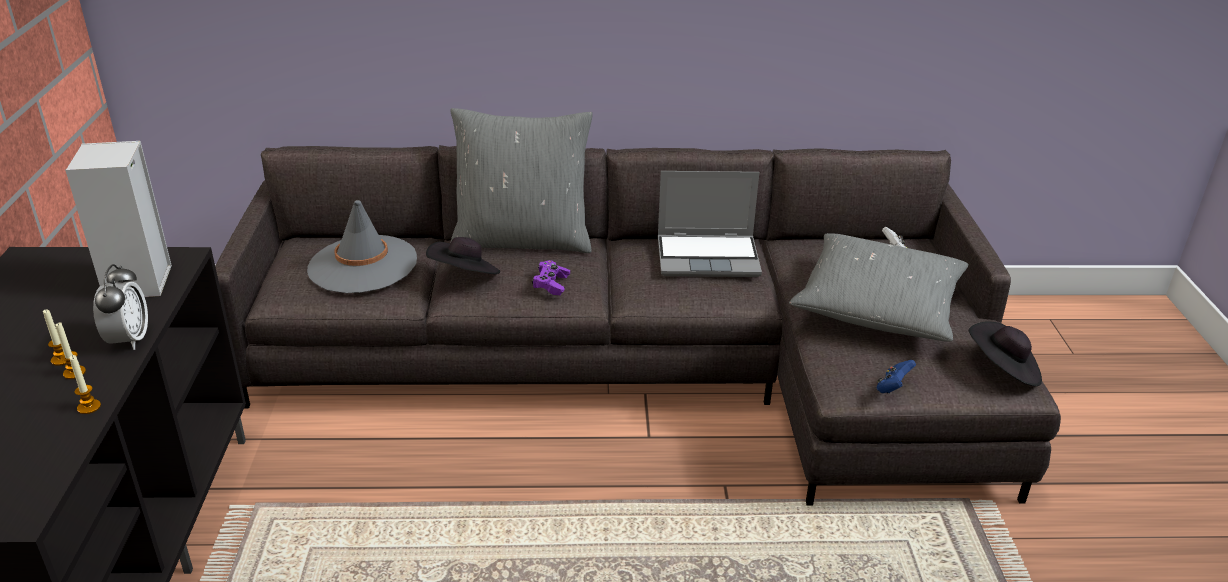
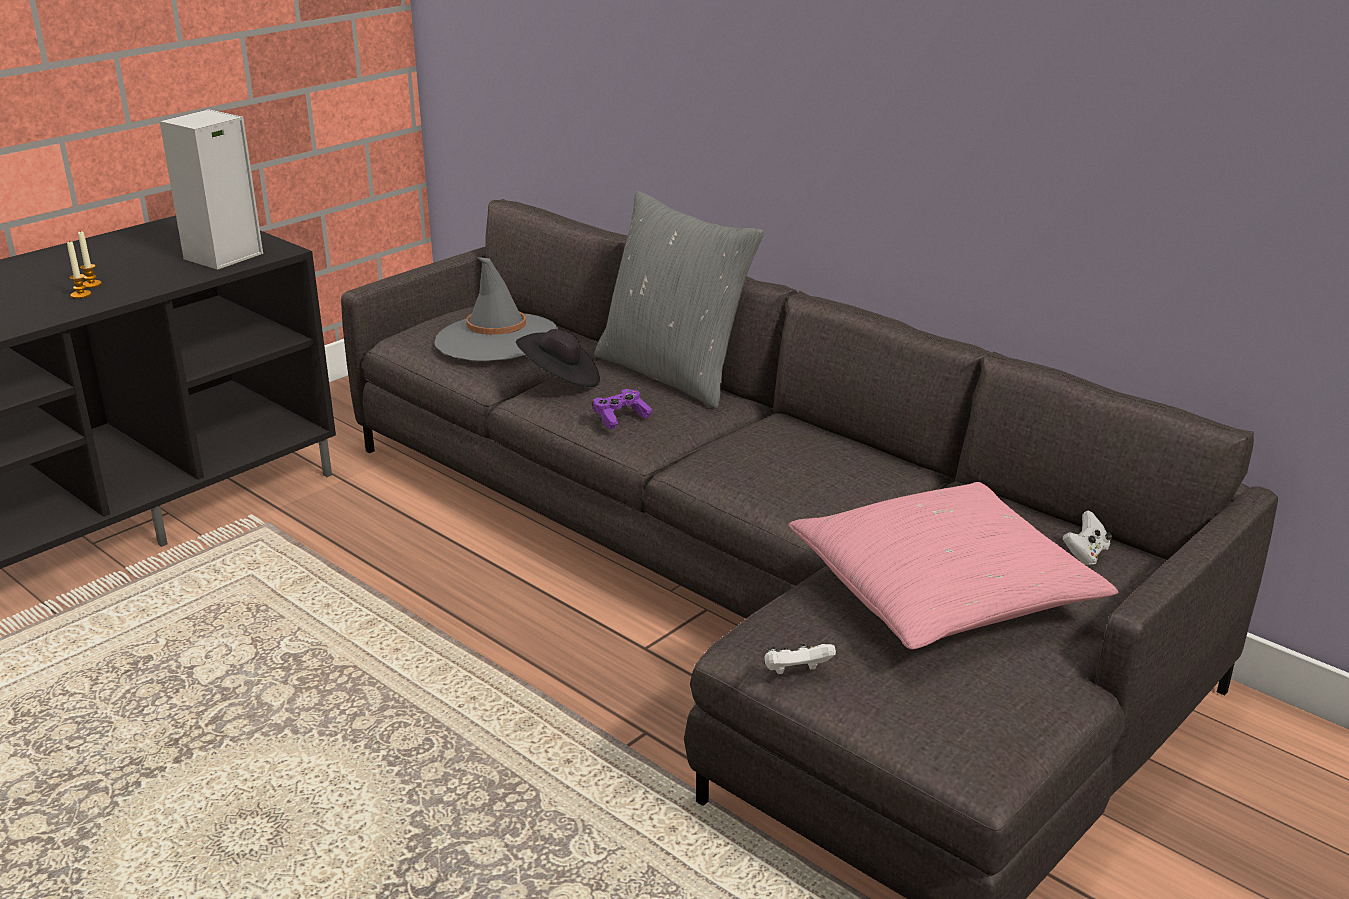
camera: 45 degrees right, 5 degrees down
(89, 407) = (47, 317): candle -> none
(129, 340) = (145, 288): alarm clock -> none
(709, 257) = (827, 460): laptop -> none
(878, 305) = (943, 592): grey pillow -> pink pillow
(892, 387) = (796, 673): blue game controller -> white game controller
(1003, 370) = (982, 734): black hat -> none

